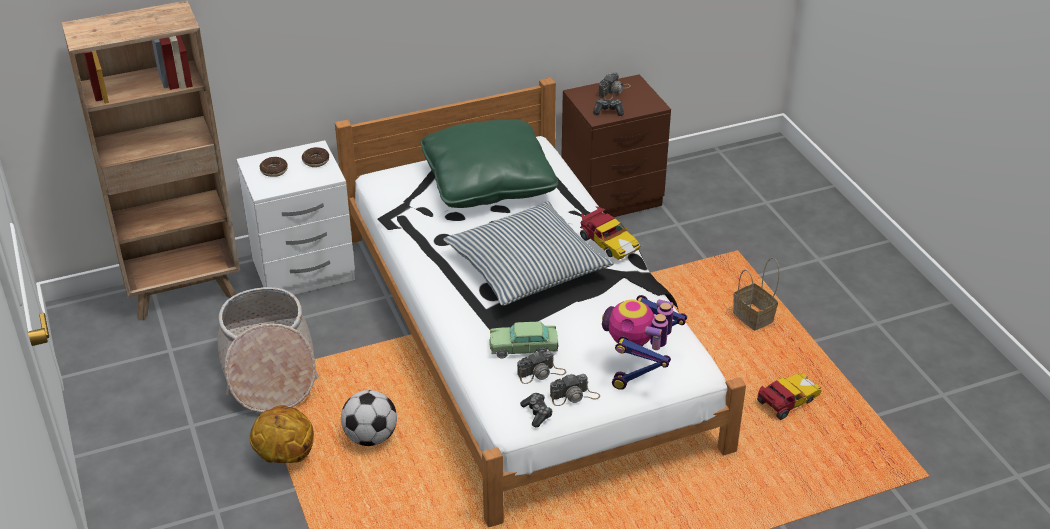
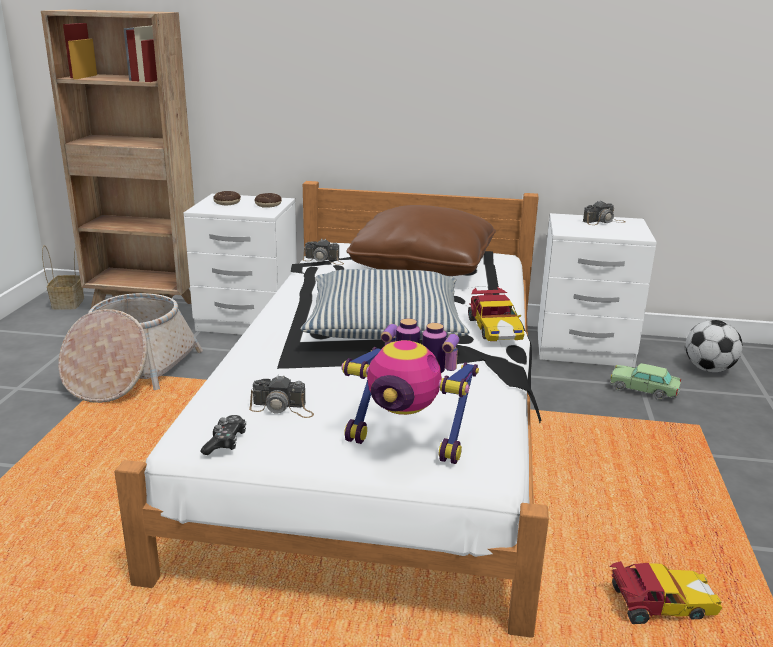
camera: 30 degrees right, 15 degrees down
(284, 456) = (47, 437): basketball -> none
(370, 437) = (136, 450): football -> football (708, 369)
(488, 183) = (422, 266): green pillow -> brown pillow
(523, 347) = (294, 381): toy car -> toy car (643, 390)
(574, 396) = (291, 442): camera -> camera (324, 260)
(608, 111) = (582, 230): game controller -> none
(613, 197) = (586, 348): brown nightstand -> white nightstand
(639, 367) = (407, 442): toy robot -> toy robot turned 120 degrees counterclockwise
(754, 318) = (676, 494): basket -> basket (68, 304)

